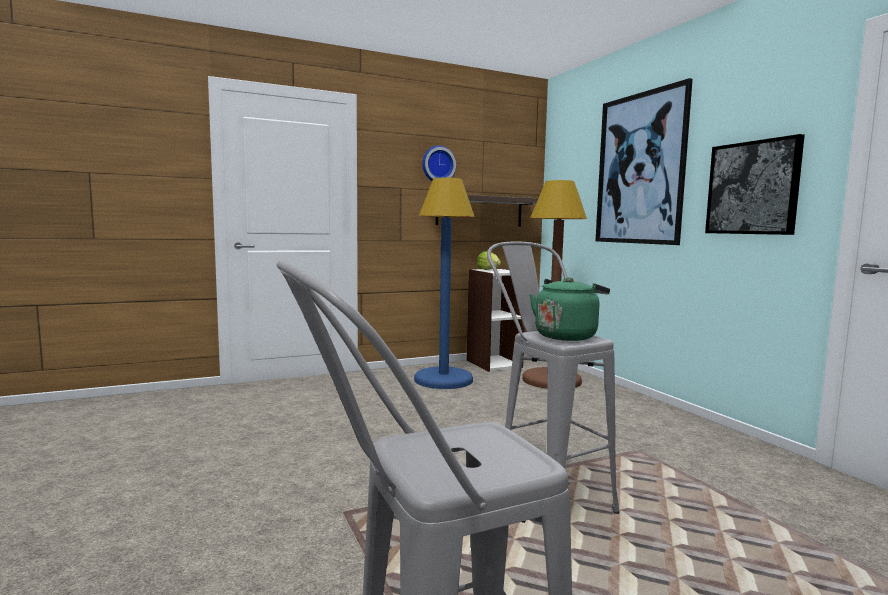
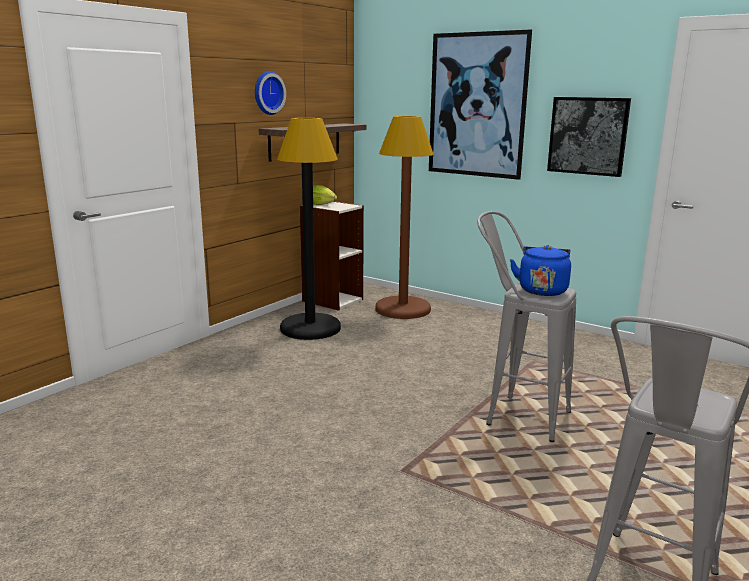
camera: 30 degrees left, 10 degrees up
(443, 380) = (310, 328): blue floor lamp -> black floor lamp
(567, 336) = (542, 290): green kettle -> blue kettle

